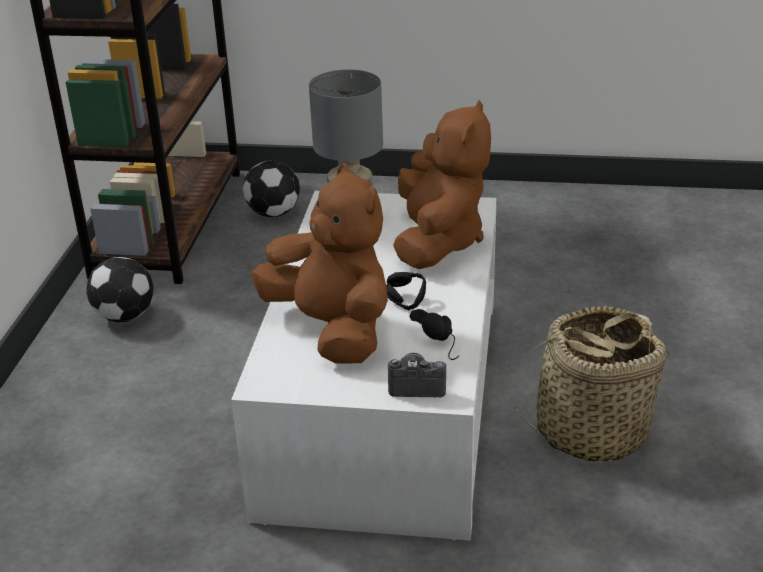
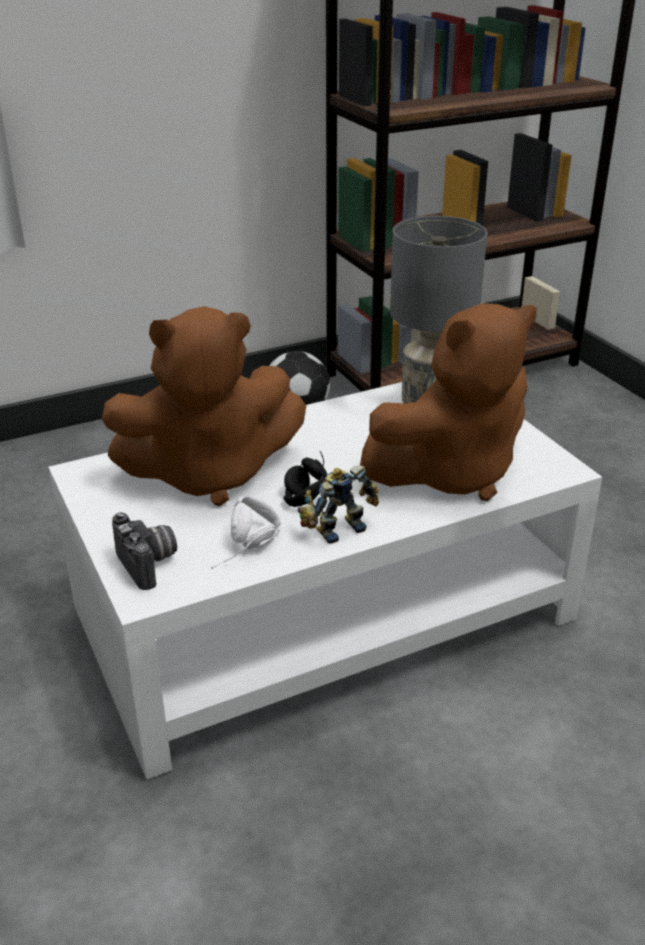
camera: 55 degrees right, 0 degrees up
(273, 213) = (544, 409): football -> none
(332, 330) = (209, 474): brown plush toy -> brown plush toy turned 60 degrees clockwise
(442, 342) = (249, 550): black headphones -> white headphones
(453, 301) = (337, 528): none -> toy robot
(591, 431) = (427, 811): basket -> none

